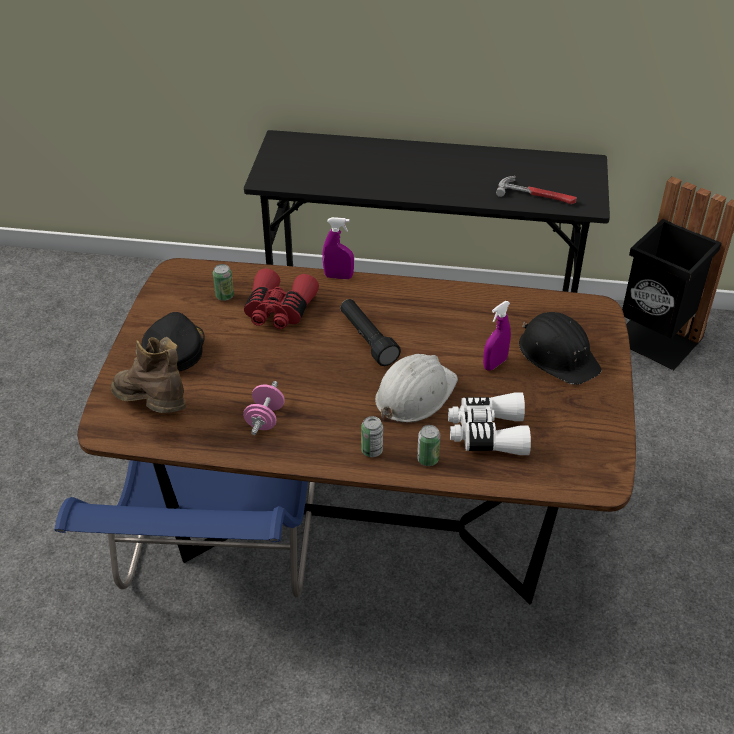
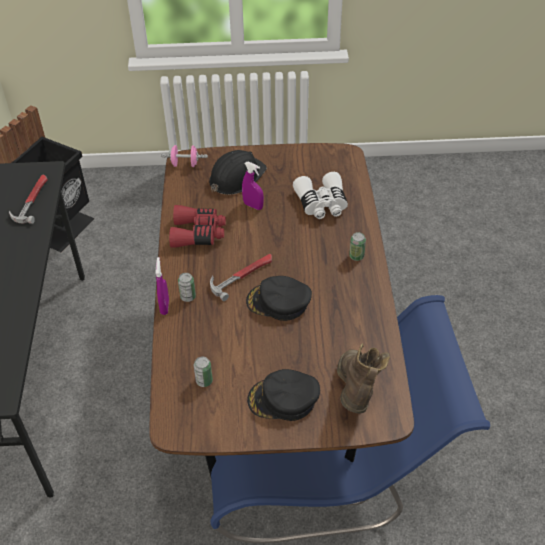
camera: 100 degrees left, 5 degrees up
(154, 408) = (356, 392): brown boot -> brown boot turned 150 degrees clockwise
(265, 419) = (345, 319): pink dumbbell -> pink dumbbell (185, 164)
(279, 310) = (217, 337): red binoculars -> red binoculars (198, 233)
(313, 364) = (278, 302): none -> black cap
(367, 339) = (242, 276): black flashlight -> hammer
(414, 394) = (295, 242): white hard hat -> none
(427, 459) = (354, 228): can -> can (188, 297)

